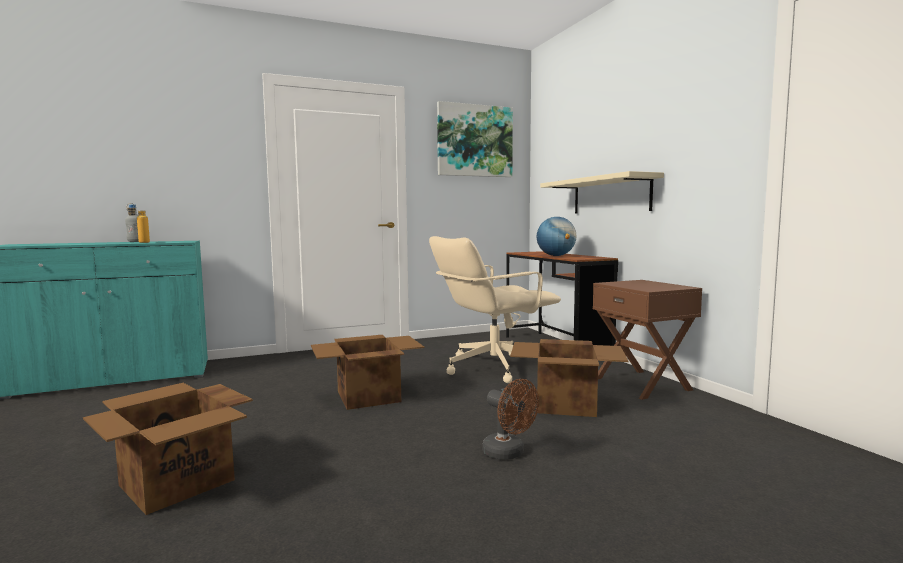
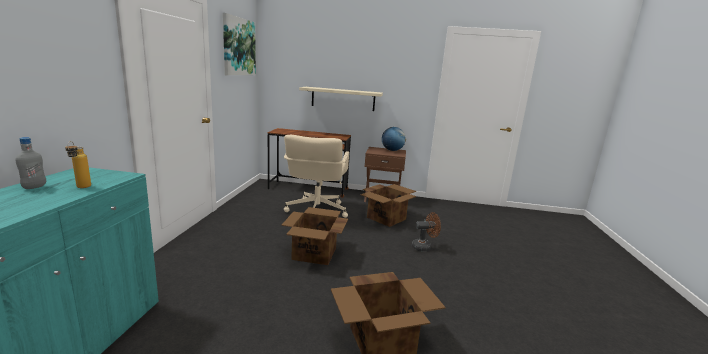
camera: 60 degrees left, 10 degrees up
(556, 256) = (316, 135): globe -> globe (392, 150)

